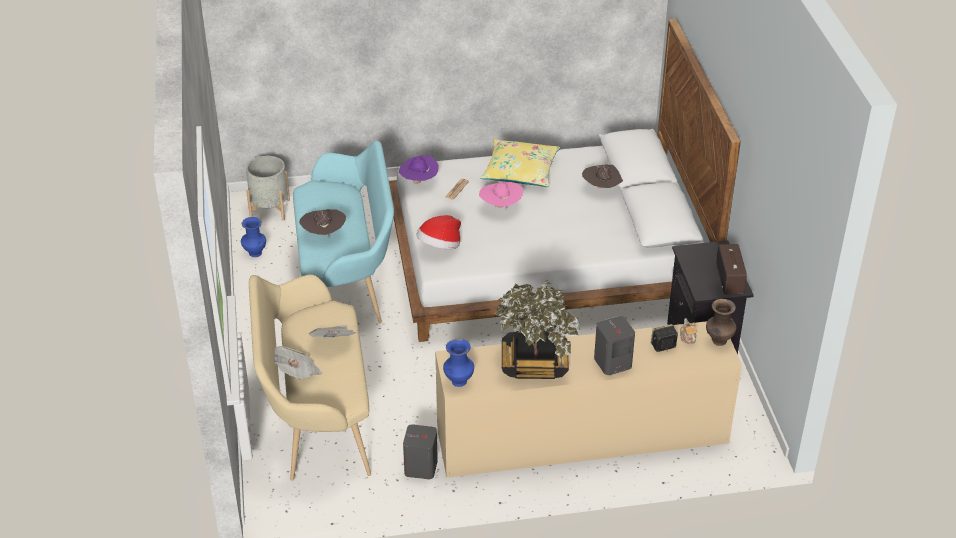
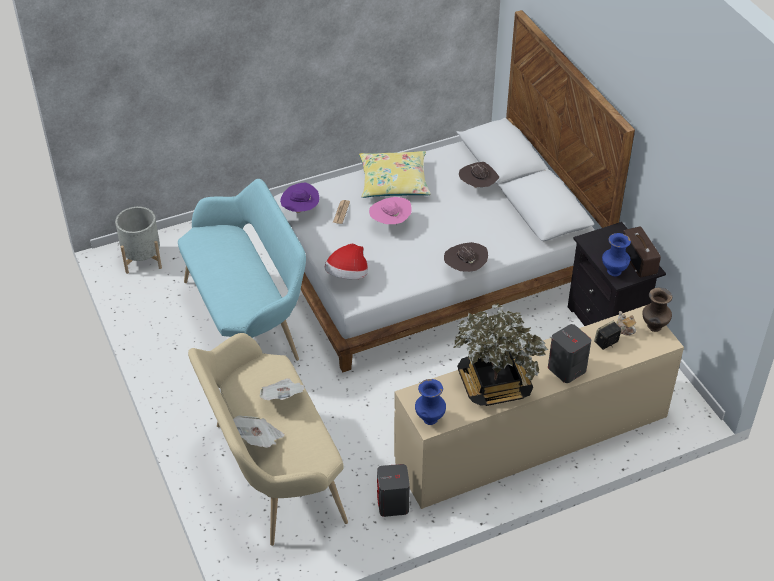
camera: 15 degrees left, 5 degrees up
(254, 253) = (144, 309): blue vase -> blue vase (613, 271)
(324, 234) = (228, 284): brown hat -> brown hat (465, 269)

